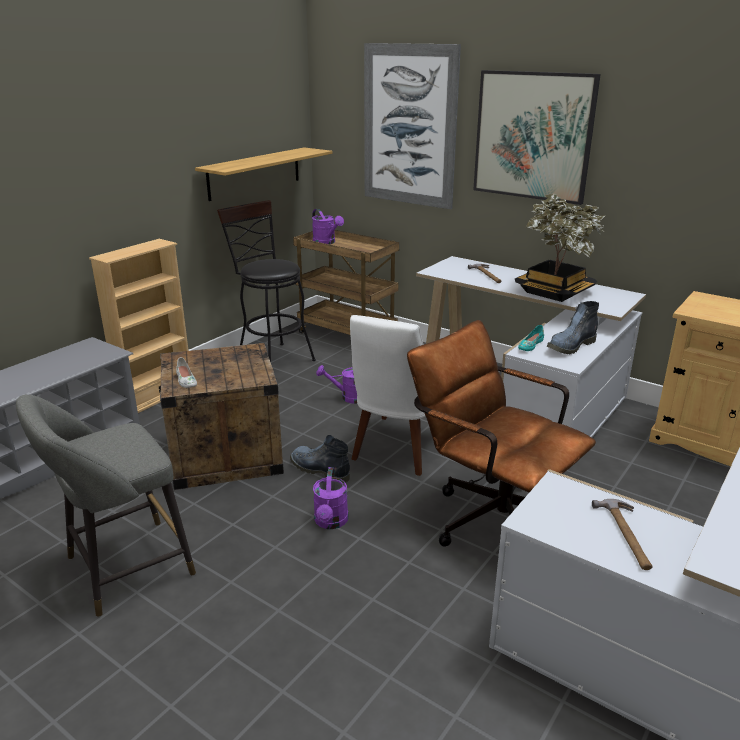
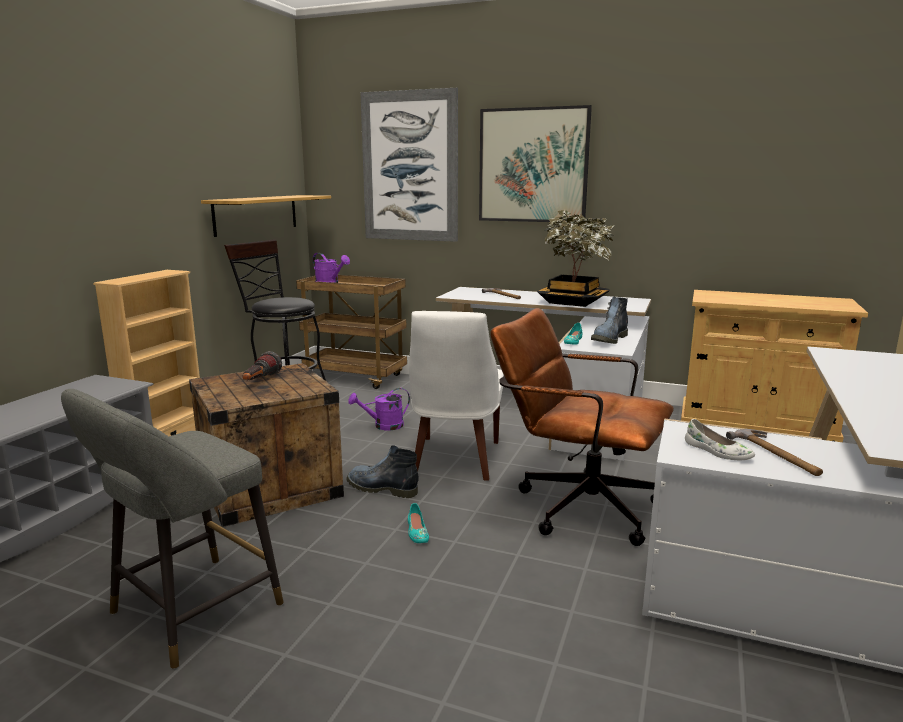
camera: 15 degrees left, 10 degrees down
(186, 380) = (232, 396): white shoe -> white shoe (717, 451)
(217, 363) = (260, 381): none -> flashlight
(330, 522) = (417, 532): purple watering can -> turquoise shoe

